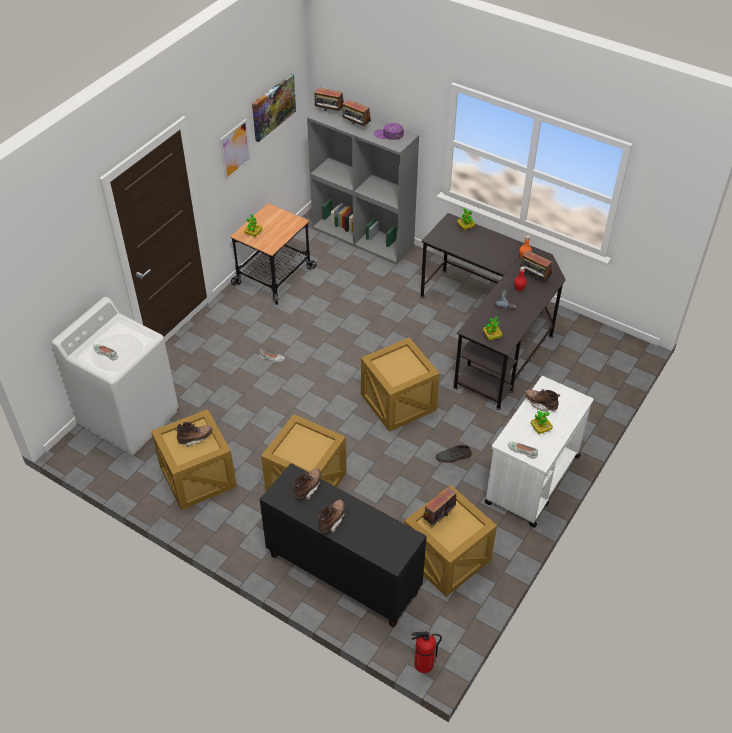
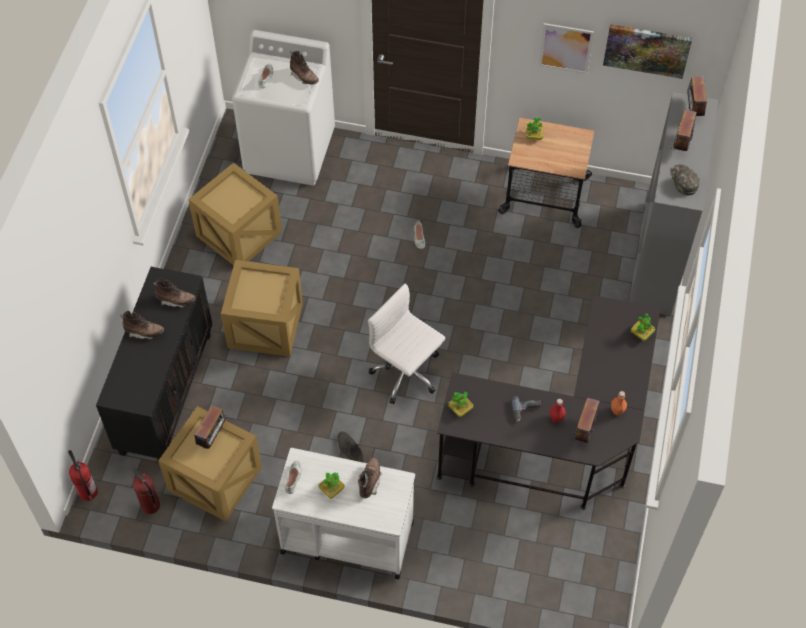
camera: 70 degrees right, 10 degrees up
(195, 438) = (239, 200): brown boot -> brown boot (304, 77)
(389, 134) = (683, 180): purple cap -> green cap
(398, 401) = (407, 374): crate -> white office chair
(438, 517) = (213, 436): radio -> radio turned 90 degrees clockwise
(456, 614) = (150, 505): none -> fire extinguisher

